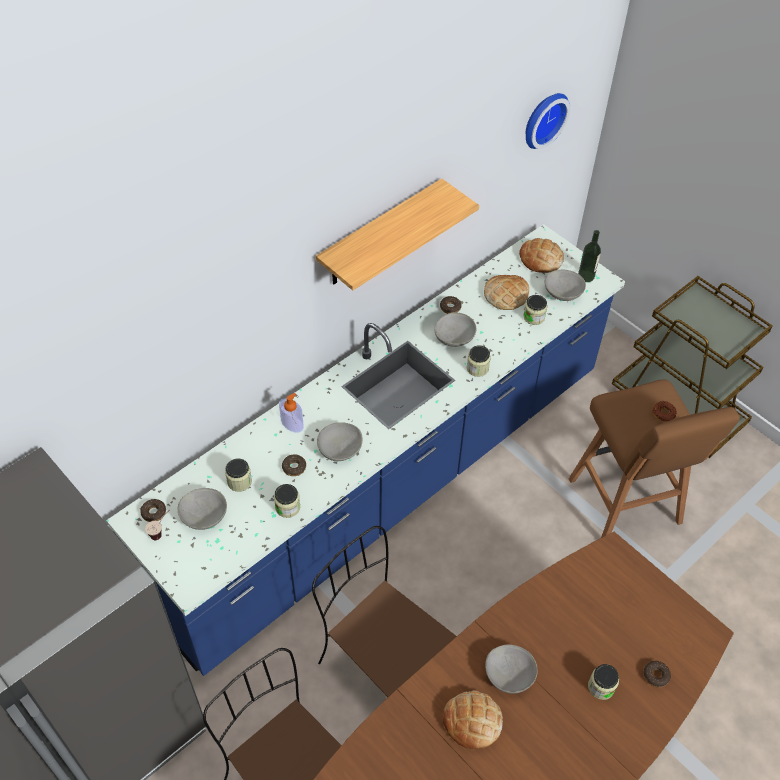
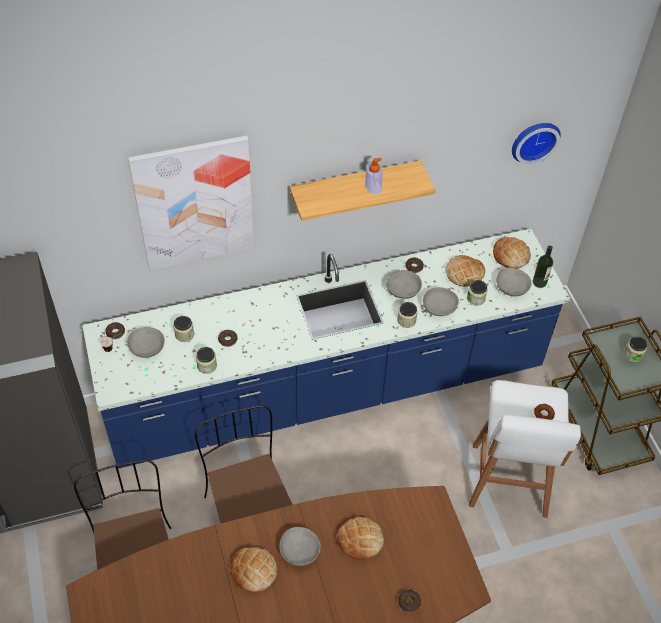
camera: 25 degrees right, 0 degrees up
(217, 314) = (195, 203): none -> picture
(292, 423) = (244, 308): soap dispenser -> soap dispenser (373, 186)
(339, 449) = (267, 340): grey bowl -> grey bowl (439, 308)
(565, 631) = (360, 540): none -> bread
(601, 687) = (362, 591): jar -> jar (633, 355)
(626, 504) = (508, 483): brown stool -> white stool

